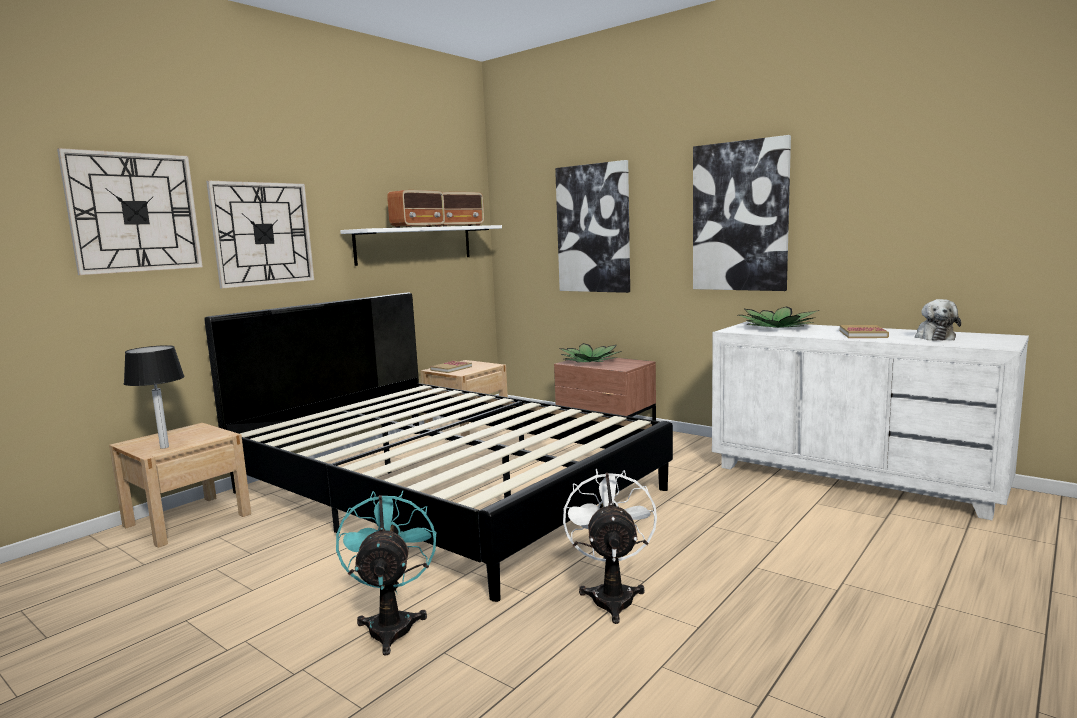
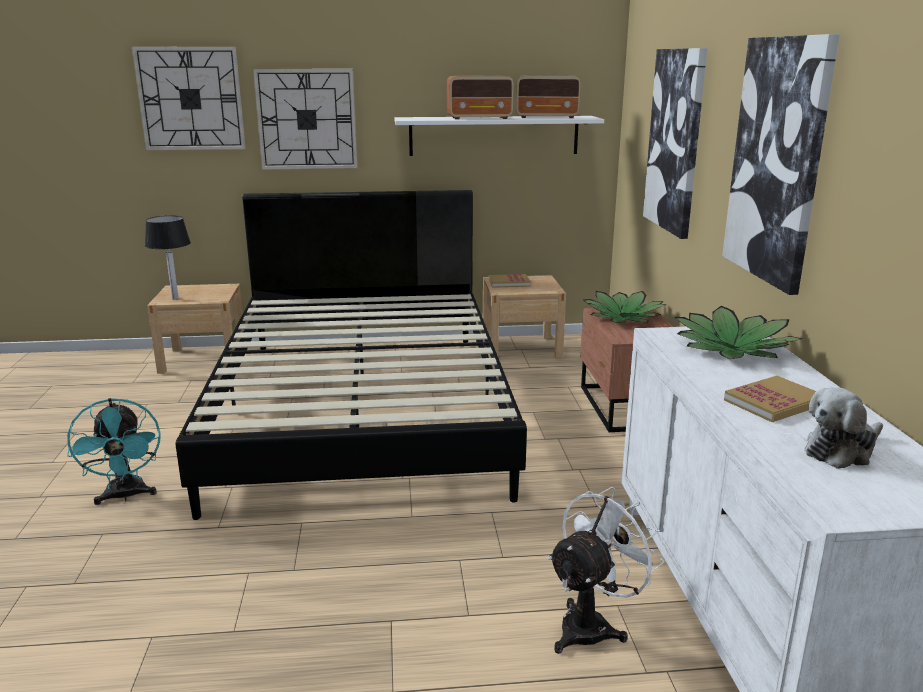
camera: 45 degrees right, 10 degrees up
(392, 623) = (126, 496): turquoise fan -> turquoise fan turned 120 degrees clockwise
(612, 595) = (251, 565): white fan -> white fan (592, 625)

